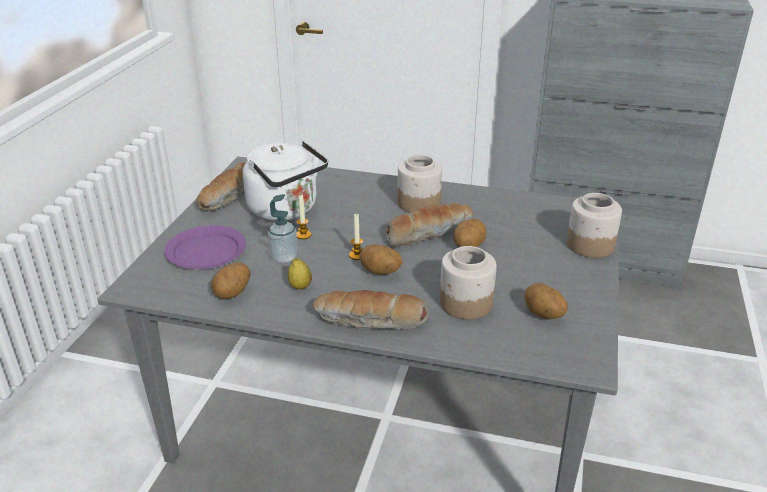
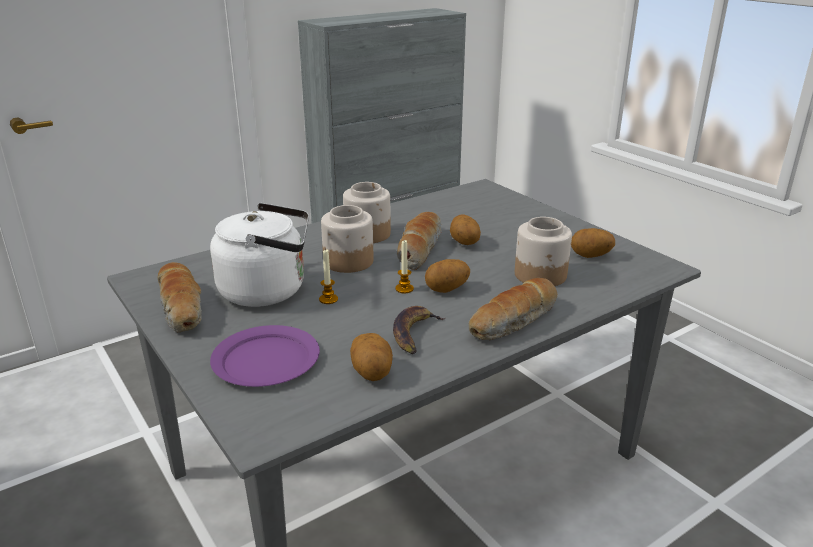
camera: 50 degrees left, 5 degrees down
(284, 257) = (351, 323): soap dispenser -> none
(300, 287) = (414, 333): lemon -> banana
(589, 245) = (525, 207): jar -> jar (347, 261)

